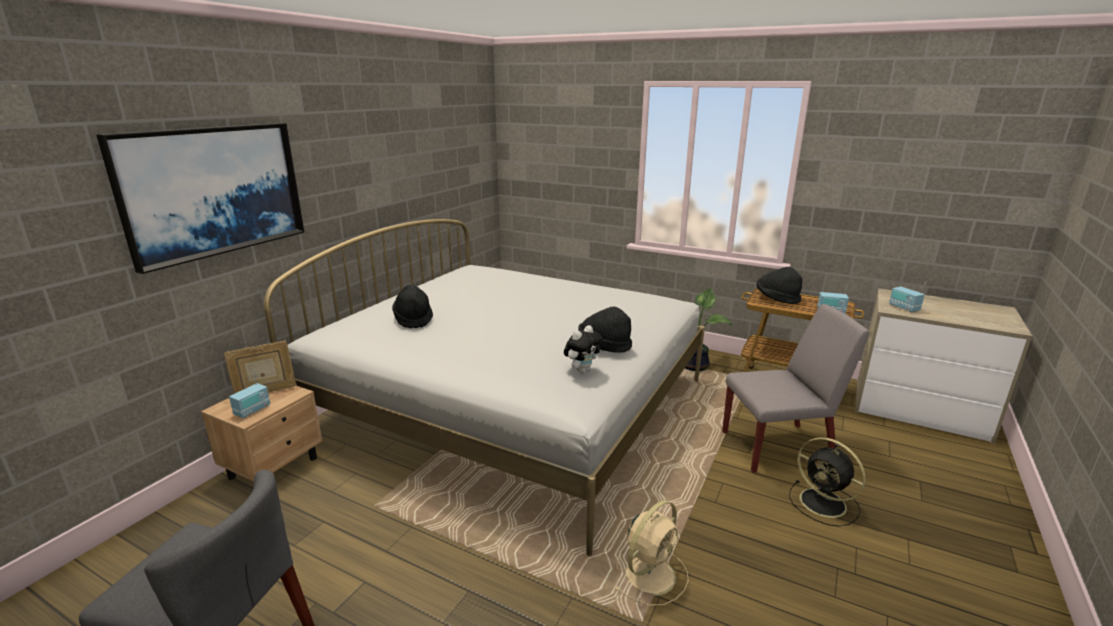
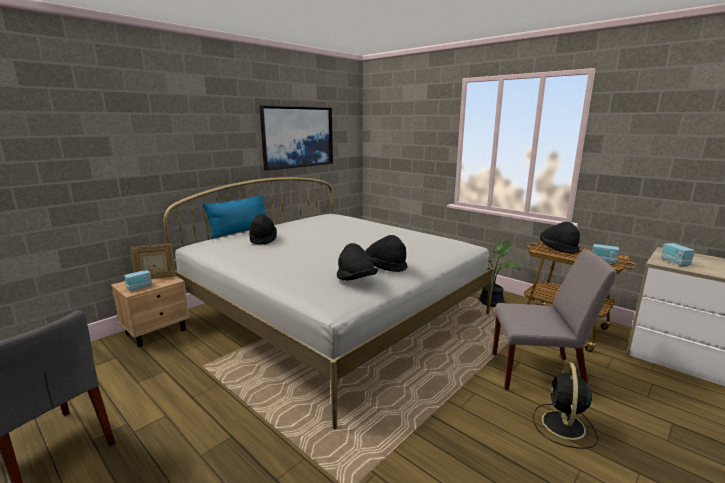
camera: 15 degrees right, 5 degrees down
(213, 191) = (134, 139): picture -> picture (297, 137)
(365, 307) = (240, 231): none -> blue pillow
(582, 370) = (356, 280): plush toy -> black hat
(651, 573) = (377, 453): beige fan -> none
(824, 504) = (563, 426): black fan -> black fan turned 45 degrees clockwise

